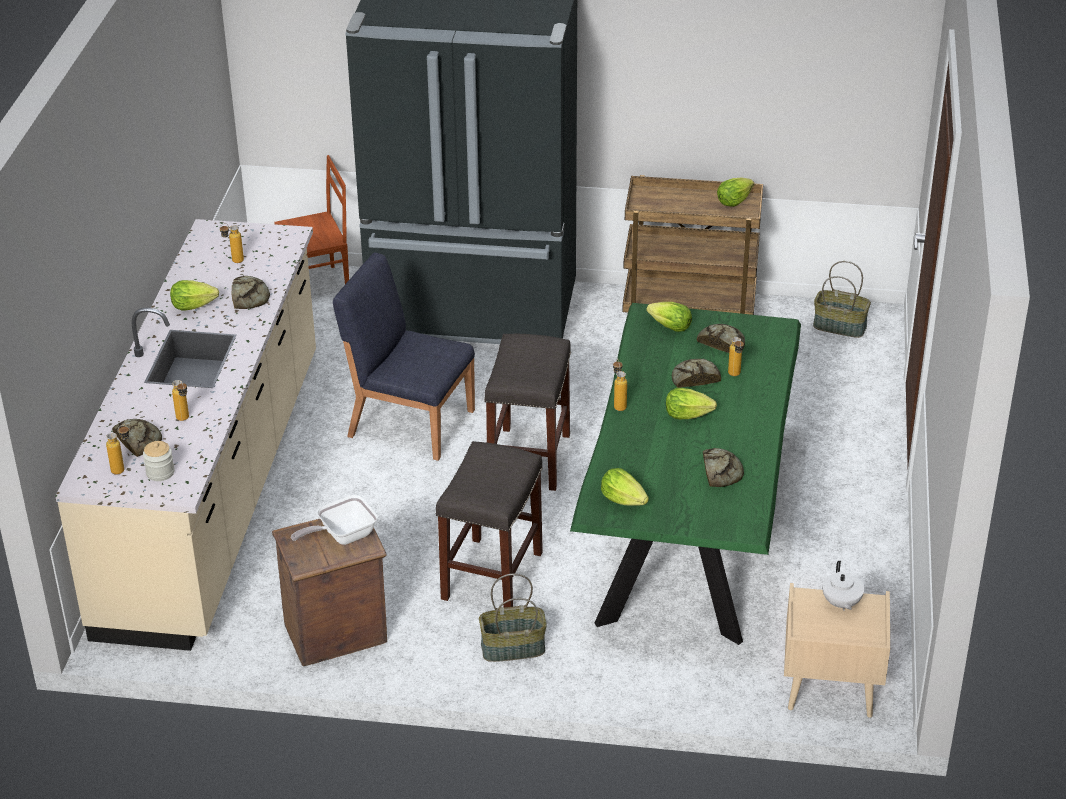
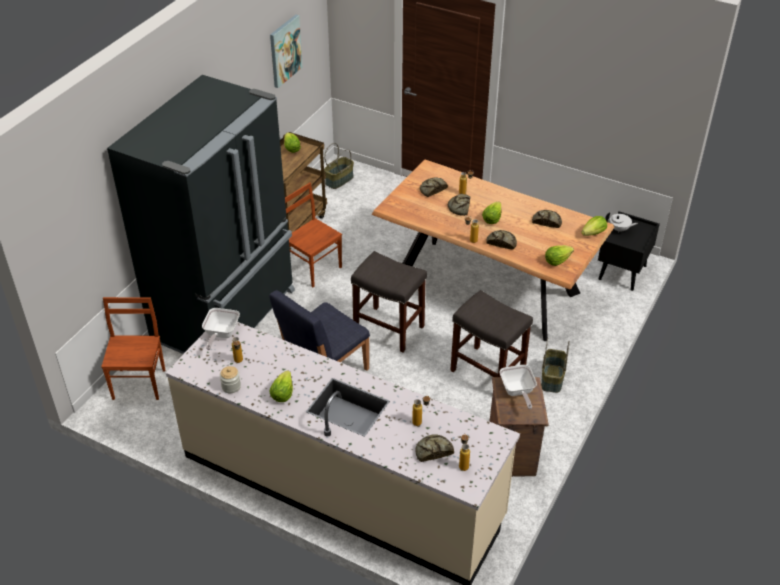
camera: 70 degrees left, 5 degrees up
(160, 472) = (475, 444): jar -> jar (231, 386)
(249, 297) = (289, 362): bread -> bread (501, 242)
(276, 236) = (220, 335): none -> frying pan
(616, 358) = (314, 268): none -> brown chair
(670, 327) = (407, 203): lettuce -> lettuce (593, 233)
(687, 534) = (486, 286): green dining table -> brown dining table
(796, 62) = (285, 50): none -> picture
(829, 689) = (622, 273): beige nightstand -> black nightstand

